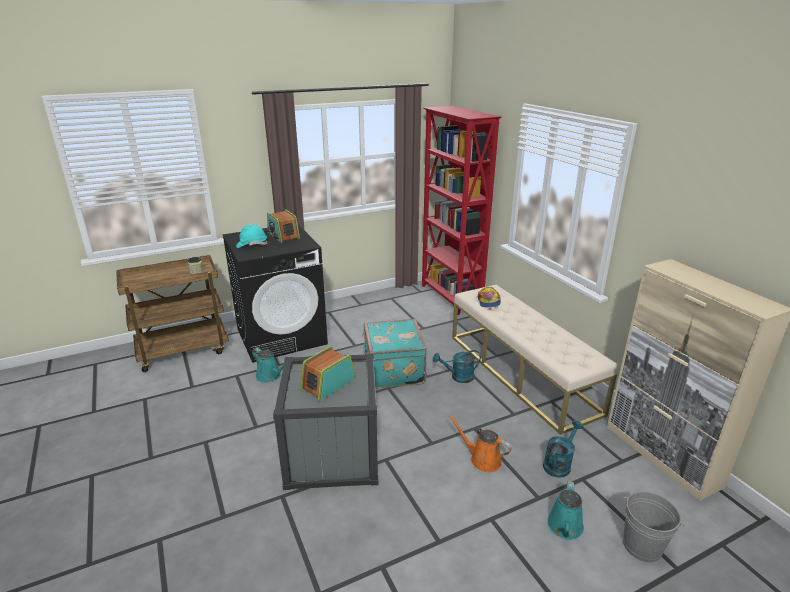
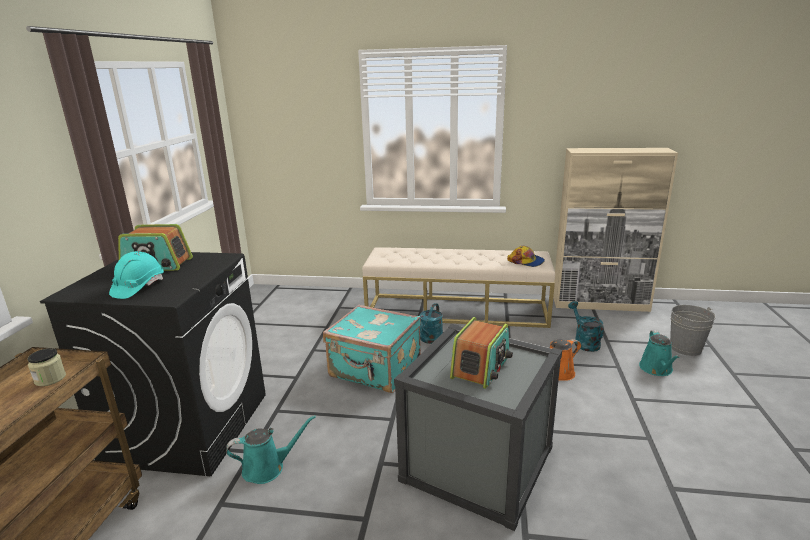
camera: 55 degrees left, 5 degrees down
(328, 384) = (481, 367): radio -> radio turned 135 degrees counterclockwise
(450, 297) = (298, 294): red bookcase -> none
(488, 301) = (402, 257): cap -> cap (526, 261)
(565, 528) = (657, 369): turquoise watering can -> turquoise watering can turned 45 degrees clockwise

